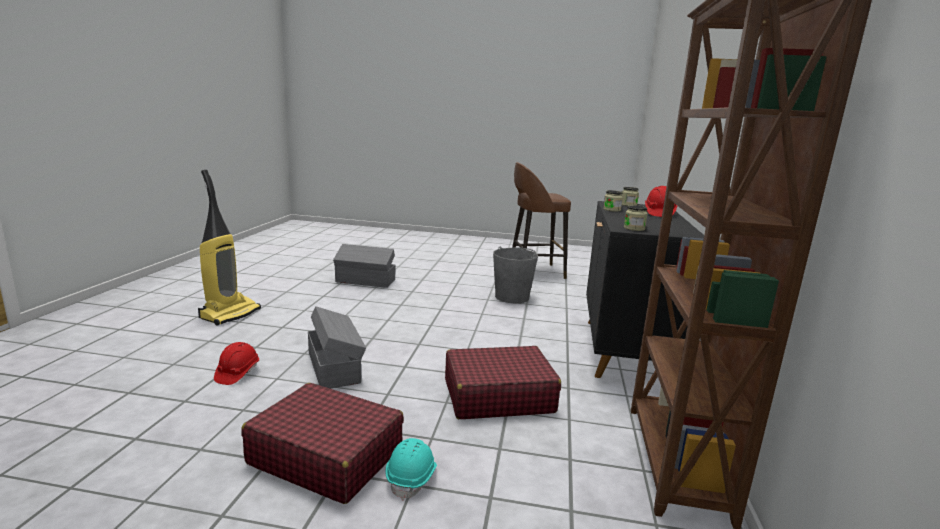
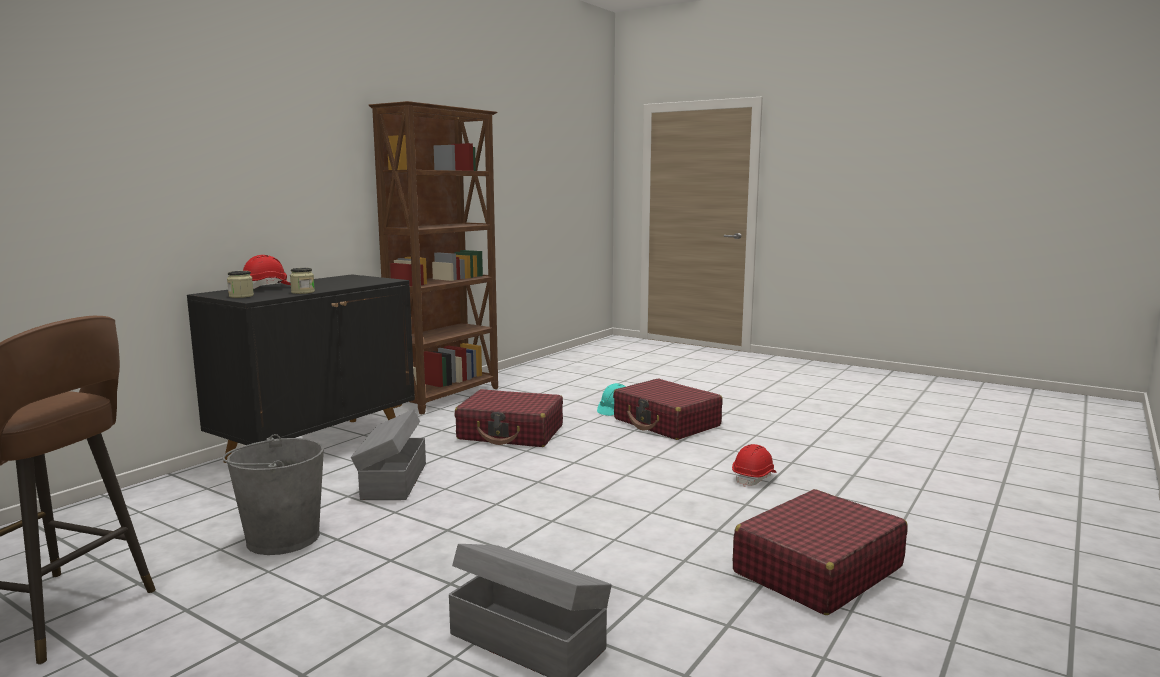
camera: 155 degrees left, 5 degrees down
(230, 314) = (817, 570): vacuum cleaner -> red suitcase
(334, 366) = (649, 471): grey storage box -> grey storage box (392, 481)
(634, 228) = (378, 280): jar -> none

